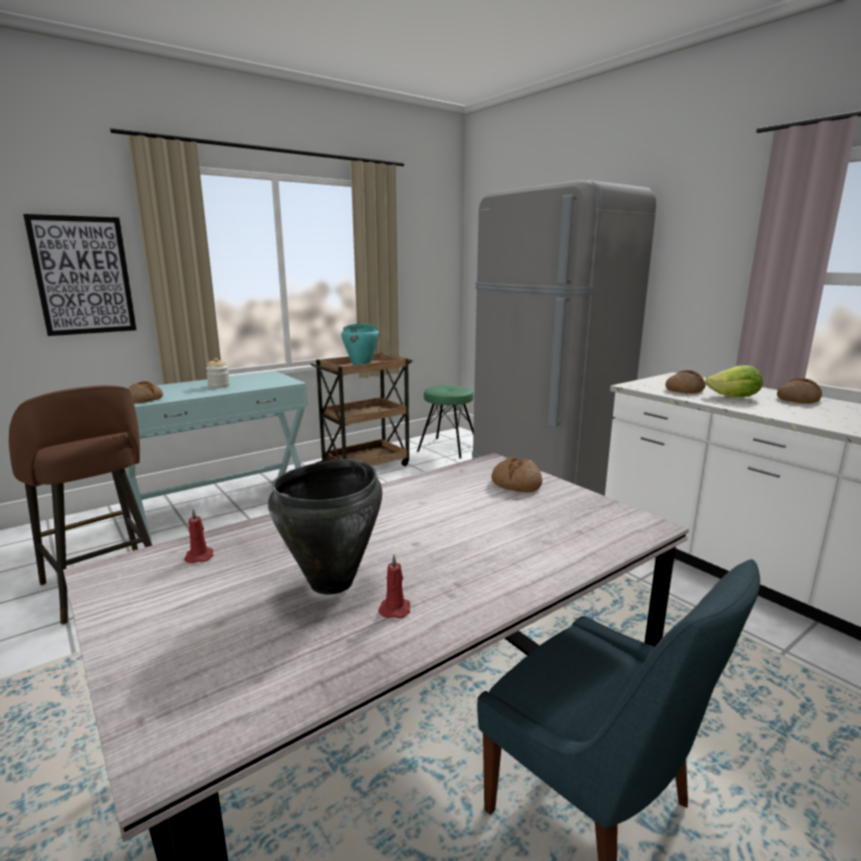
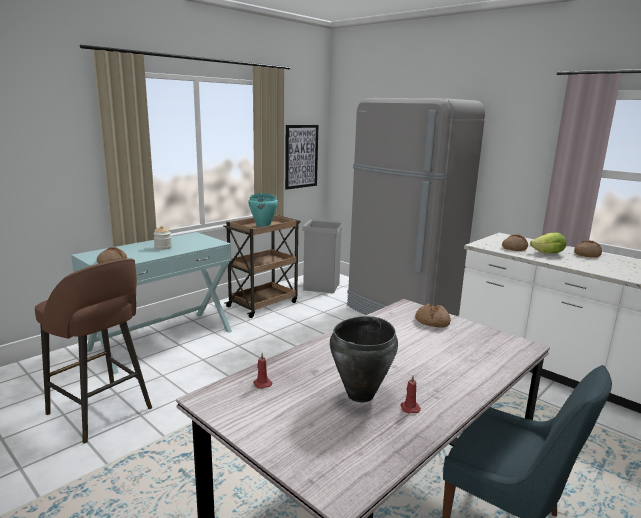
camera: 10 degrees left, 0 degrees up
(83, 276) = (52, 161): picture -> picture (301, 156)
(448, 448) = (321, 286): green stool -> grey trash can

